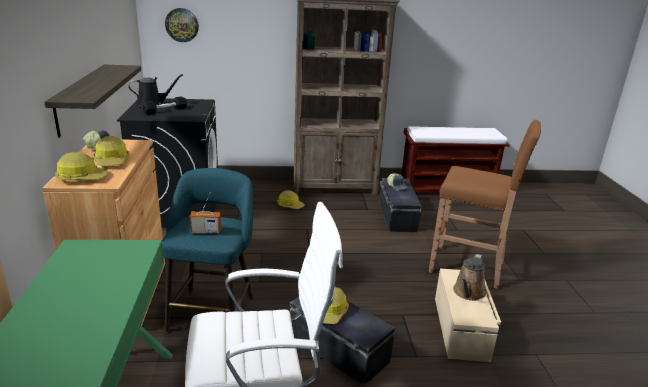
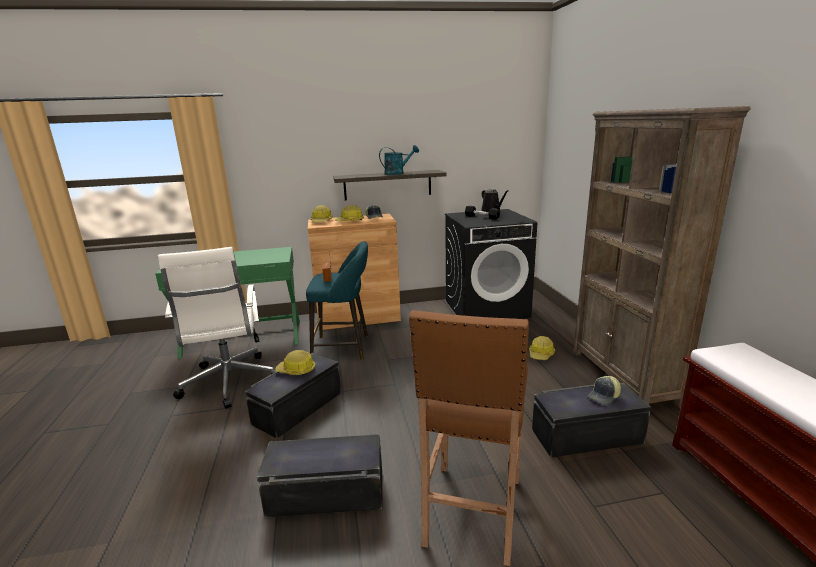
camera: 85 degrees right, 5 degrees down
(105, 78) = (397, 173): none -> turquoise watering can
(182, 25) = (563, 150): wall clock -> none
(462, 328) = (326, 494): beige storage box -> black storage box
(468, 293) = (326, 455): brown watering can -> none

